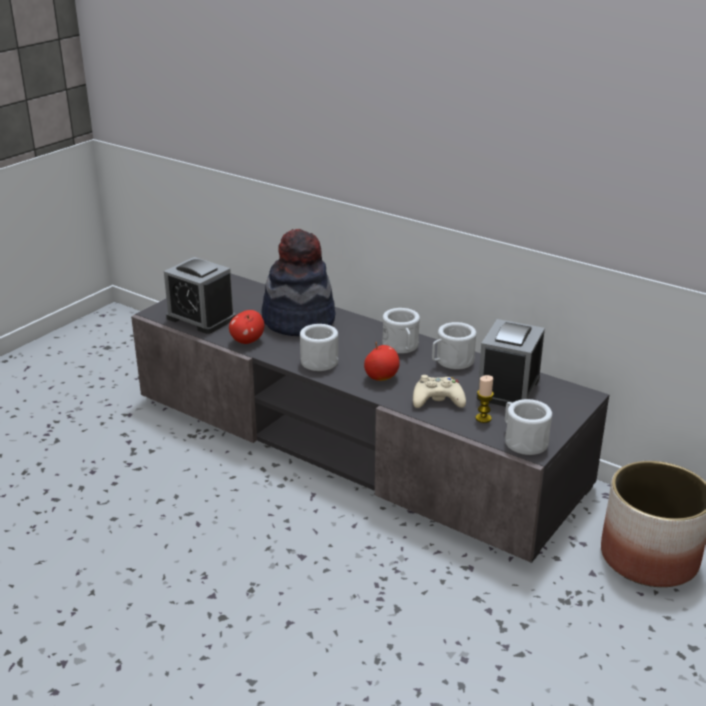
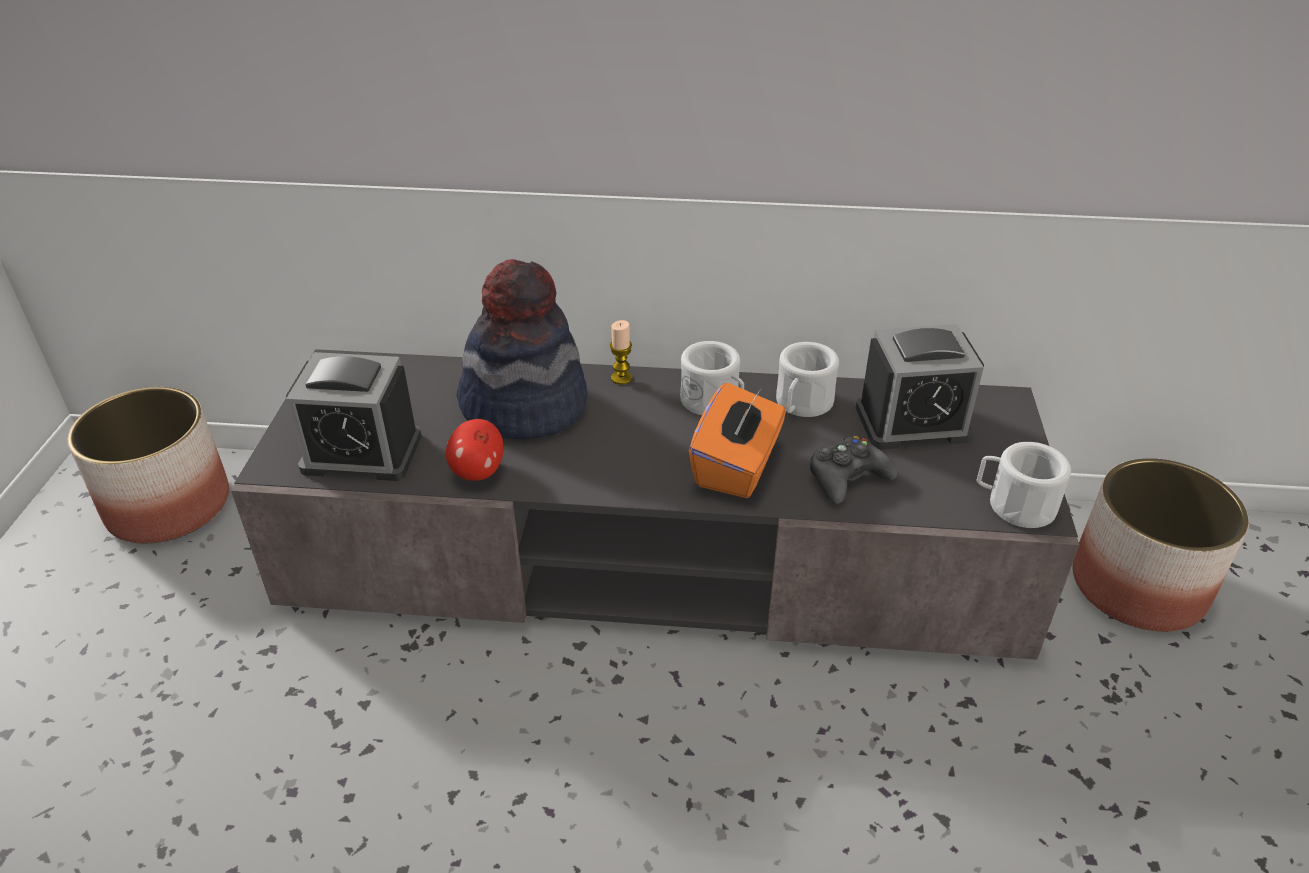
camera: 30 degrees left, 10 degrees up
(131, 341) = (169, 505): none -> planter
(317, 360) = (617, 469): white mug -> none
(381, 377) = (737, 467): apple -> orange tissue box
(437, 400) = (847, 478): beige game controller -> black game controller
(483, 418) = (932, 486): candle -> candle (621, 378)
(508, 388) = (912, 423): alarm clock -> alarm clock turned 90 degrees counterclockwise

